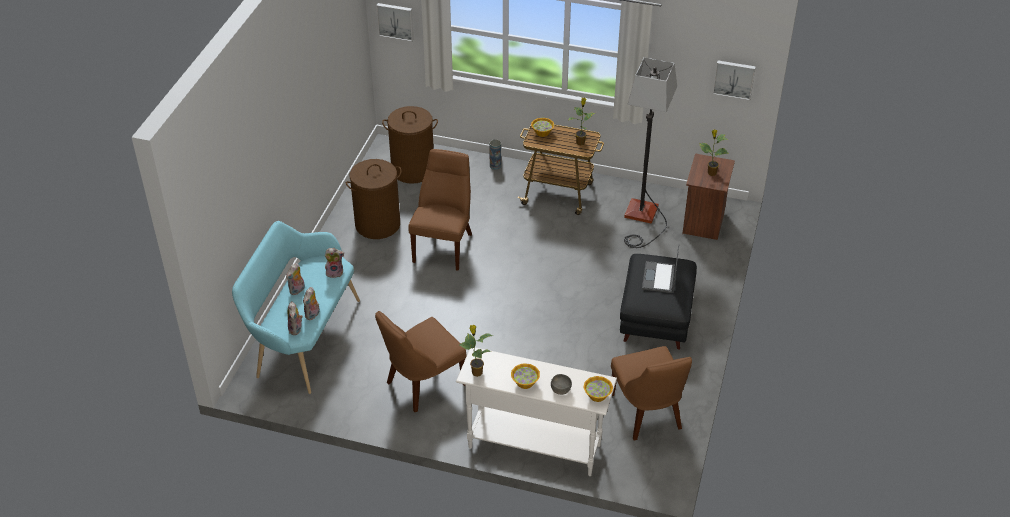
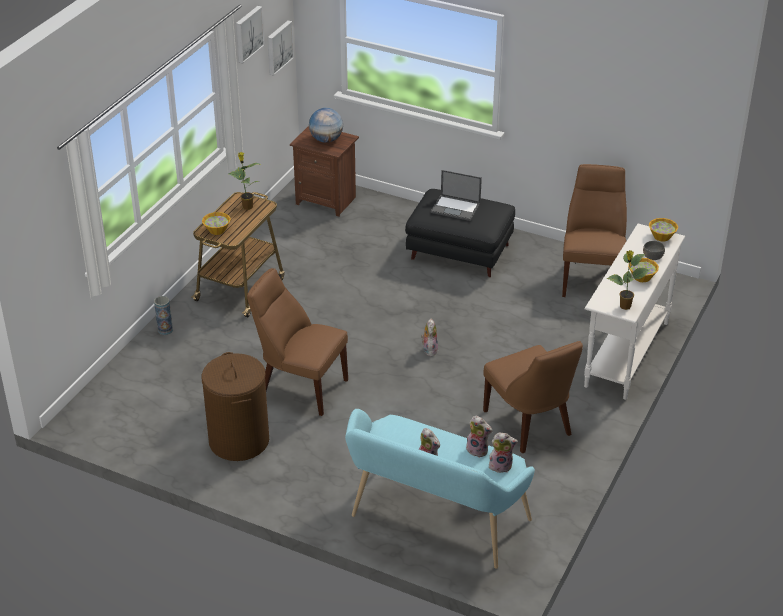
camera: 80 degrees left, 5 degrees down
(335, 272) = (405, 427): plush toy -> plush toy (429, 349)
(395, 21) = (39, 247): picture -> picture (248, 33)
(413, 170) = (140, 400): brown laundry basket -> none
(641, 219) = (305, 238): floor lamp -> none
(647, 414) = (591, 277): brown chair -> brown chair turned 75 degrees counterclockwise
(711, 173) = (326, 140): potted plant -> globe

